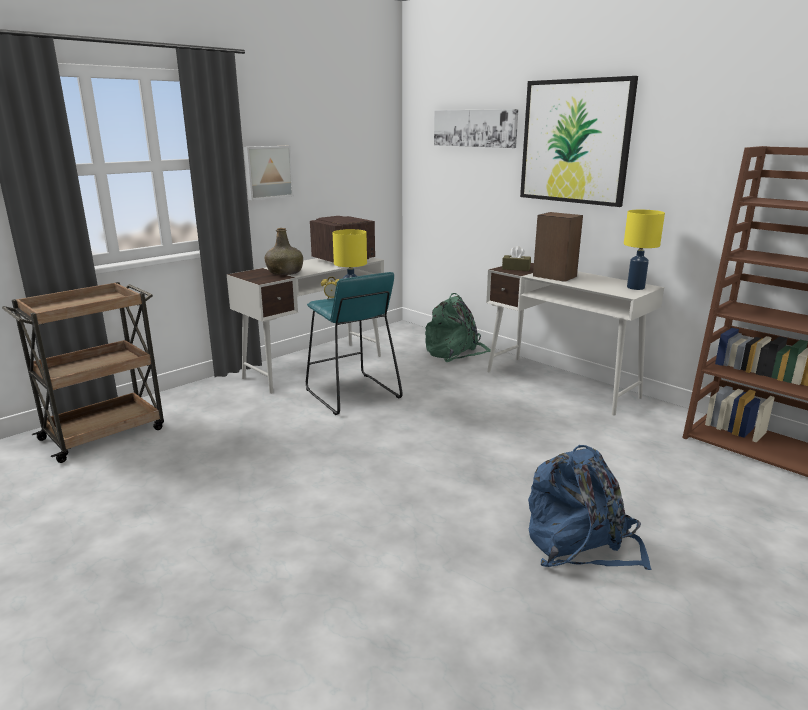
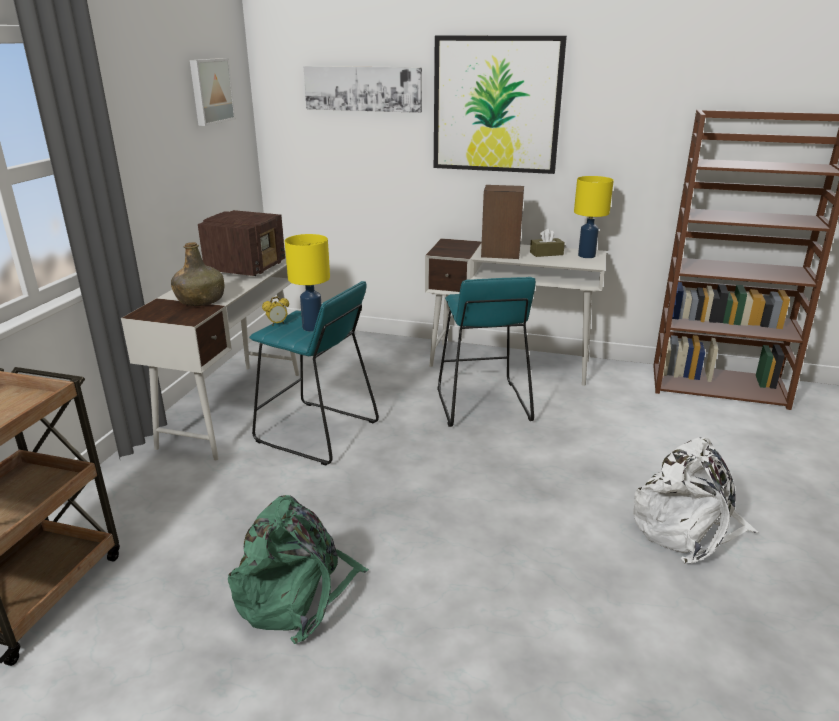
camera: 30 degrees left, 5 degrees up
(267, 172) = (131, 165): picture -> picture (210, 91)
(455, 352) = (375, 350): green backpack -> green backpack (297, 594)
(500, 406) = (481, 404): none -> turquoise stool
(516, 268) = (451, 249): brown tissue box -> brown tissue box (546, 253)
(580, 544) = (687, 528): blue backpack -> white backpack

